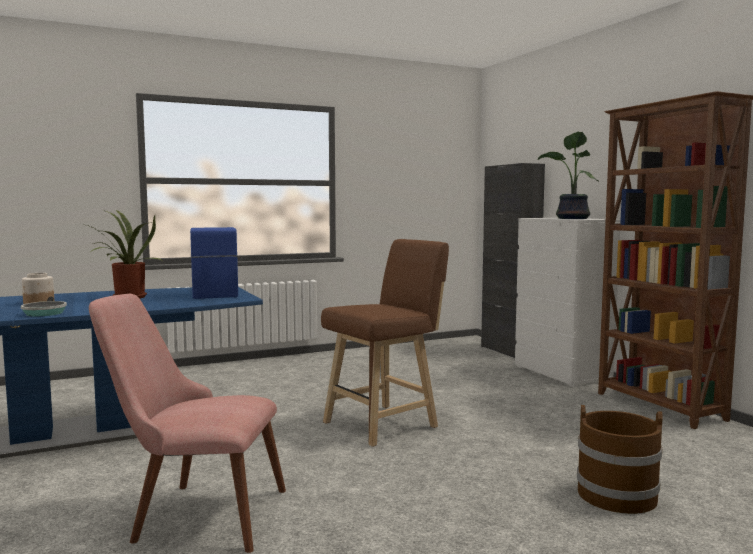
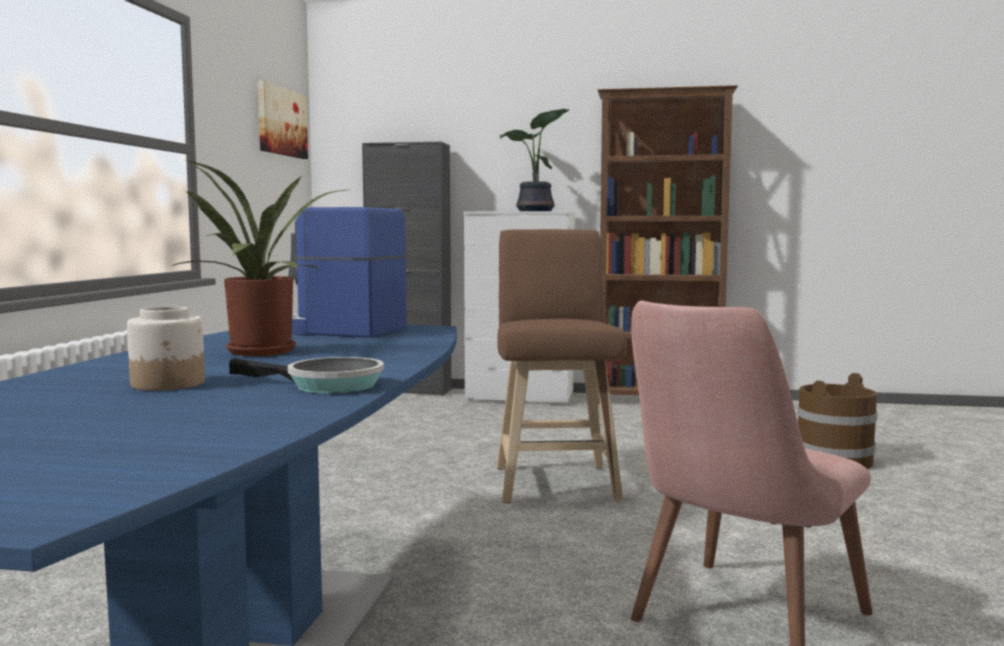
camera: 55 degrees left, 0 degrees up
(438, 156) = (281, 122): none -> picture

